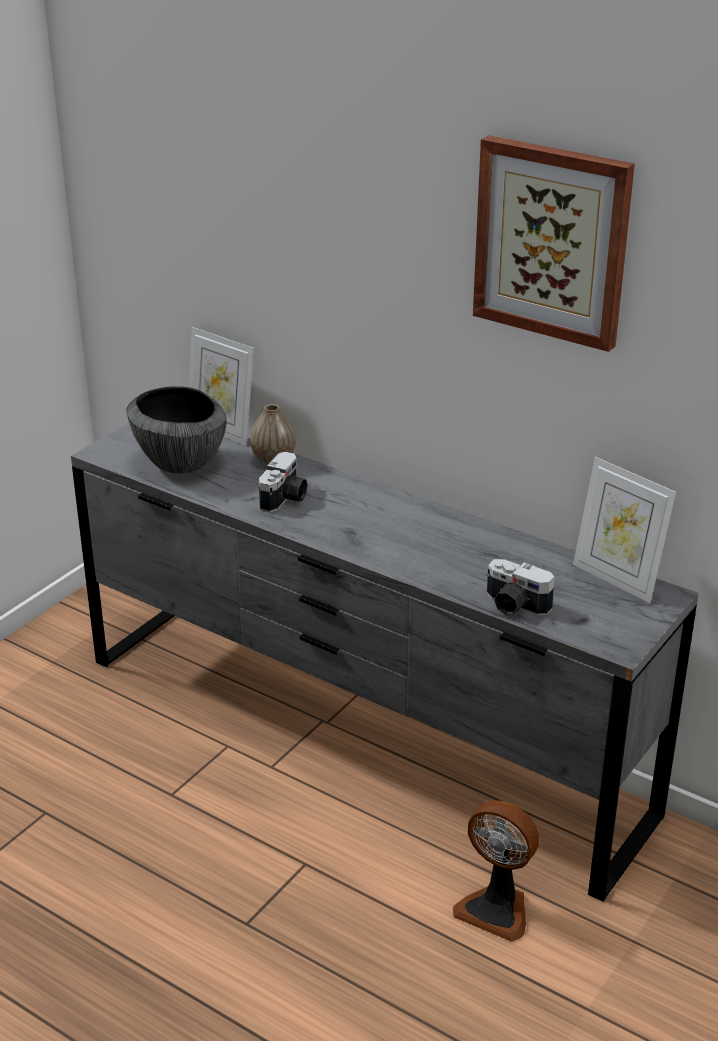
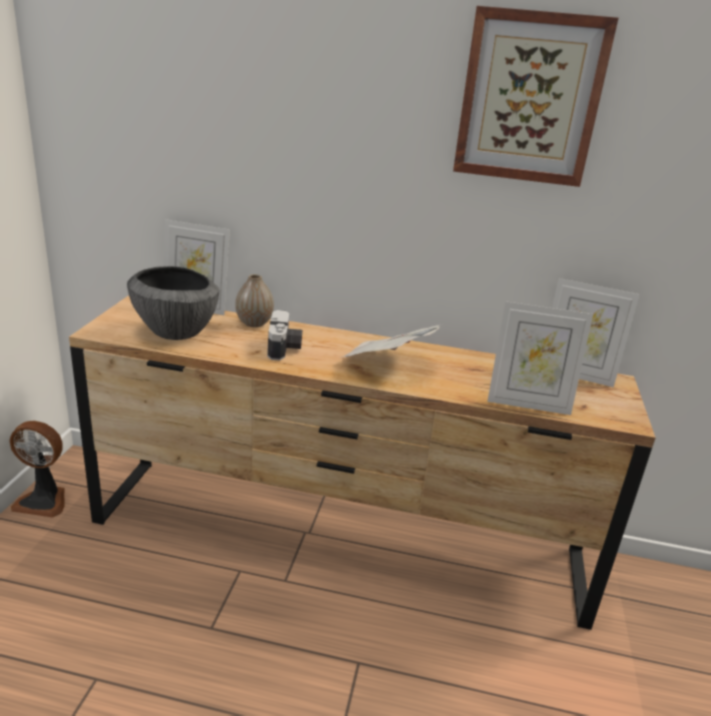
camera: 25 degrees left, 5 degrees down
(359, 735) = (339, 537): grey dresser -> brown dresser
(387, 534) = (386, 365): none -> newspaper
(496, 909) = (525, 659): fan -> fan (44, 501)
(514, 606) = (528, 404): camera -> picture frame

